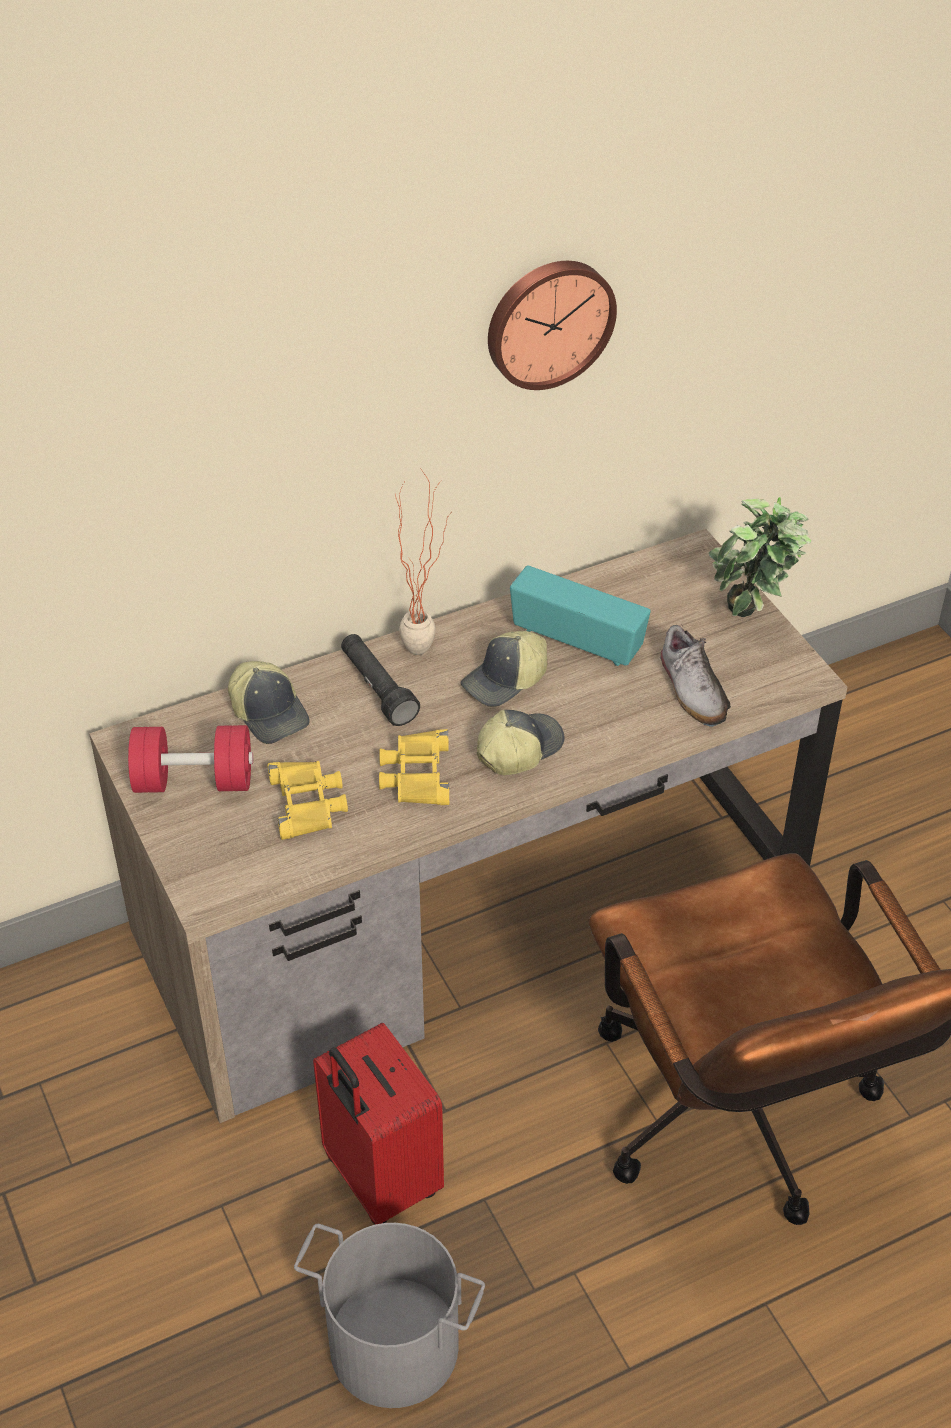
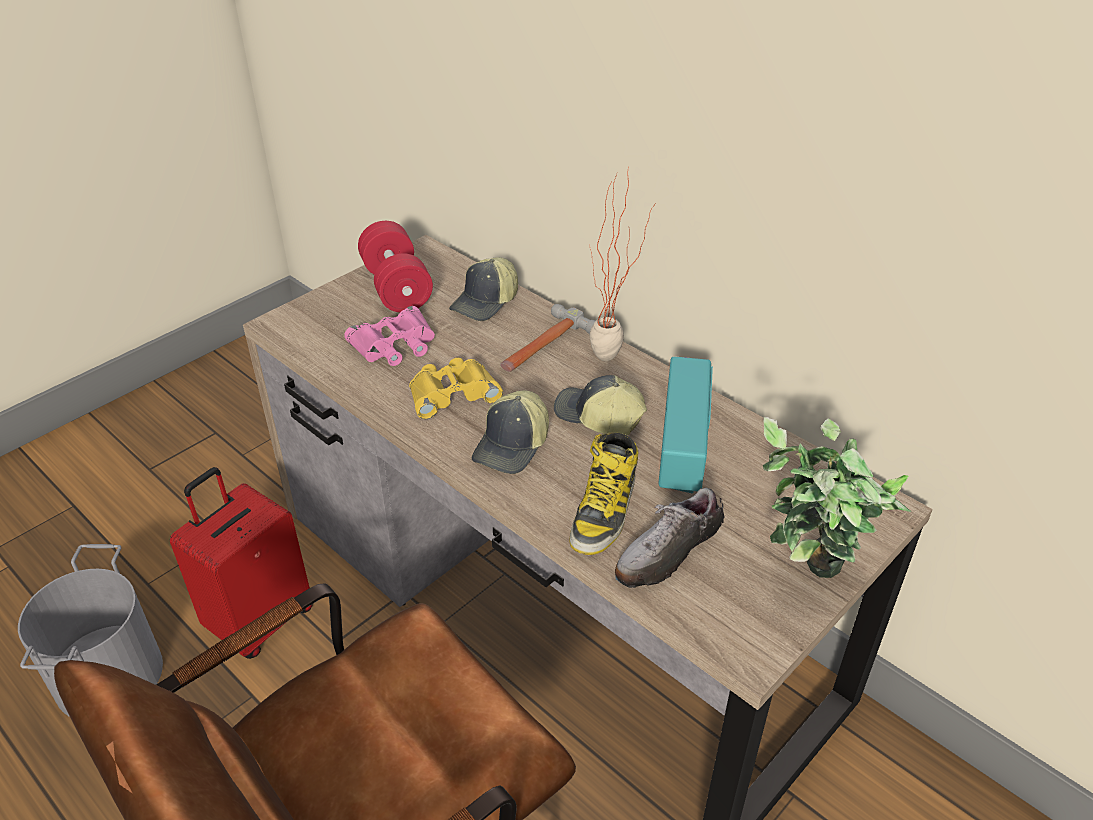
camera: 70 degrees right, 5 degrees down
(308, 803) = (395, 345): yellow binoculars -> pink binoculars
(377, 689) = (544, 347): black flashlight -> hammer
(518, 749) = (513, 446): cap -> cap turned 90 degrees clockwise
(548, 322) = (814, 109): wall clock -> none
(630, 712) = (604, 511): none -> boot

